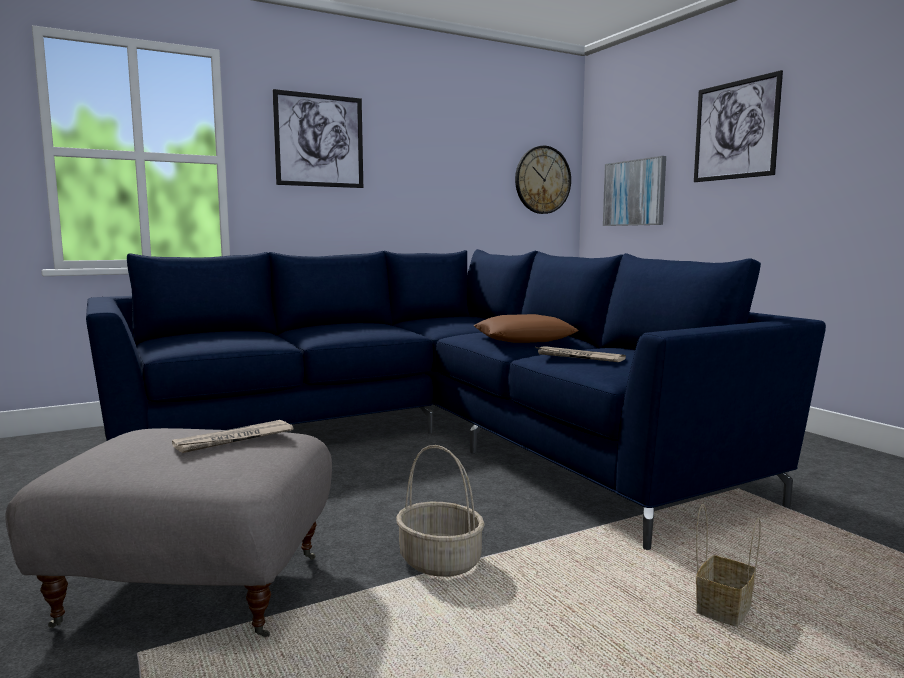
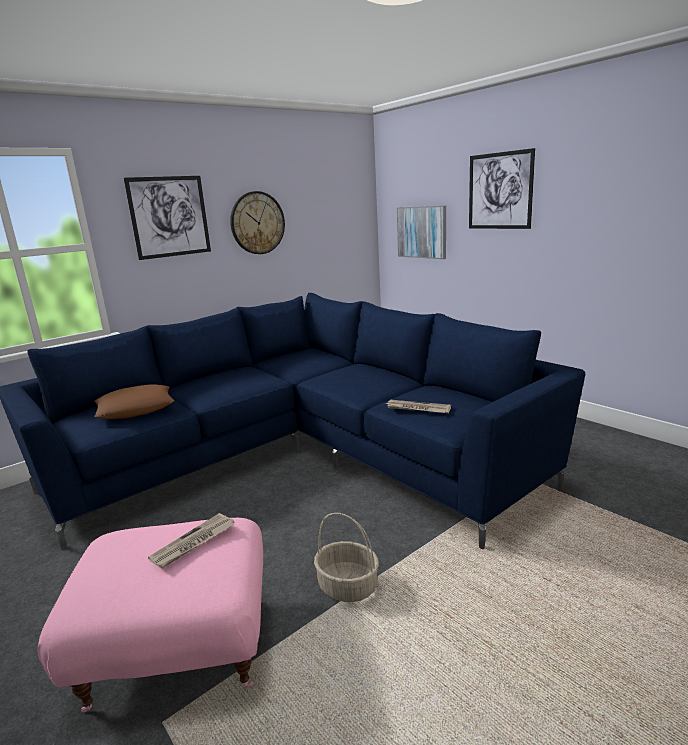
camera: 10 degrees left, 10 degrees up
(197, 587) = (180, 647): grey ottoman -> pink ottoman
(524, 338) = (367, 382): brown pillow -> brown pillow (136, 409)
(542, 180) = (348, 222): wall clock -> wall clock (257, 223)
(723, 608) = (542, 594): basket -> none

